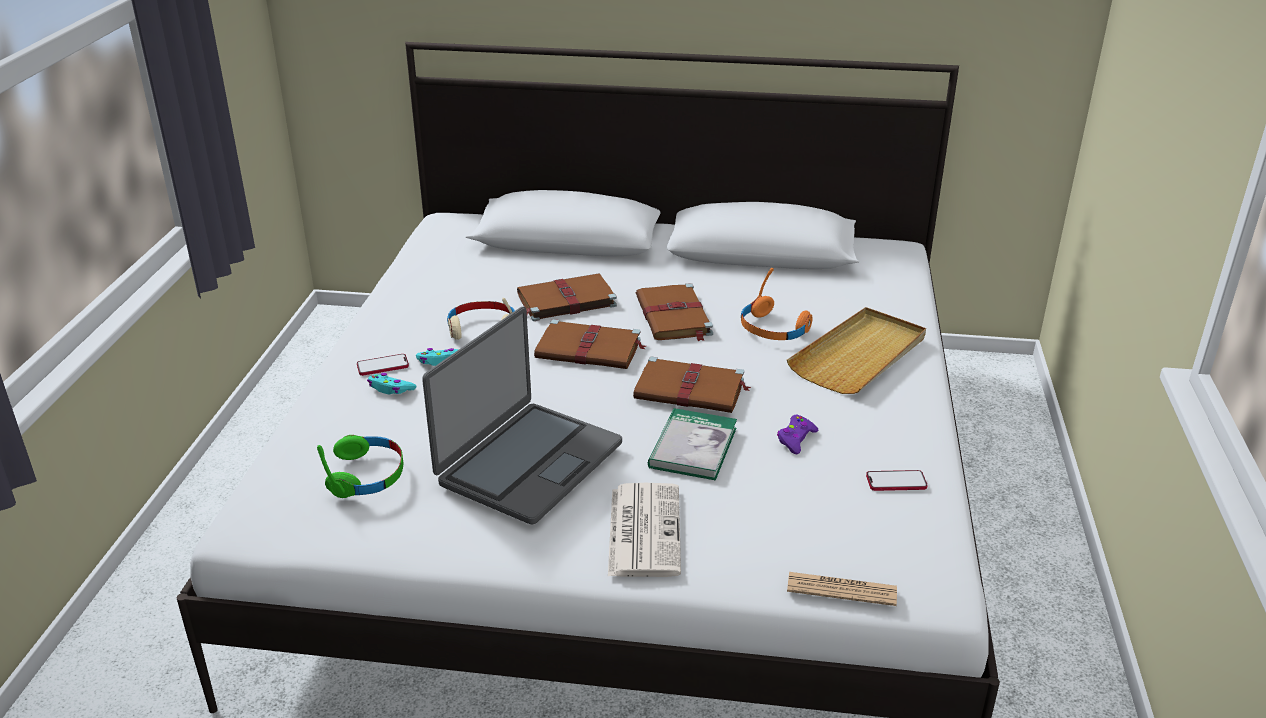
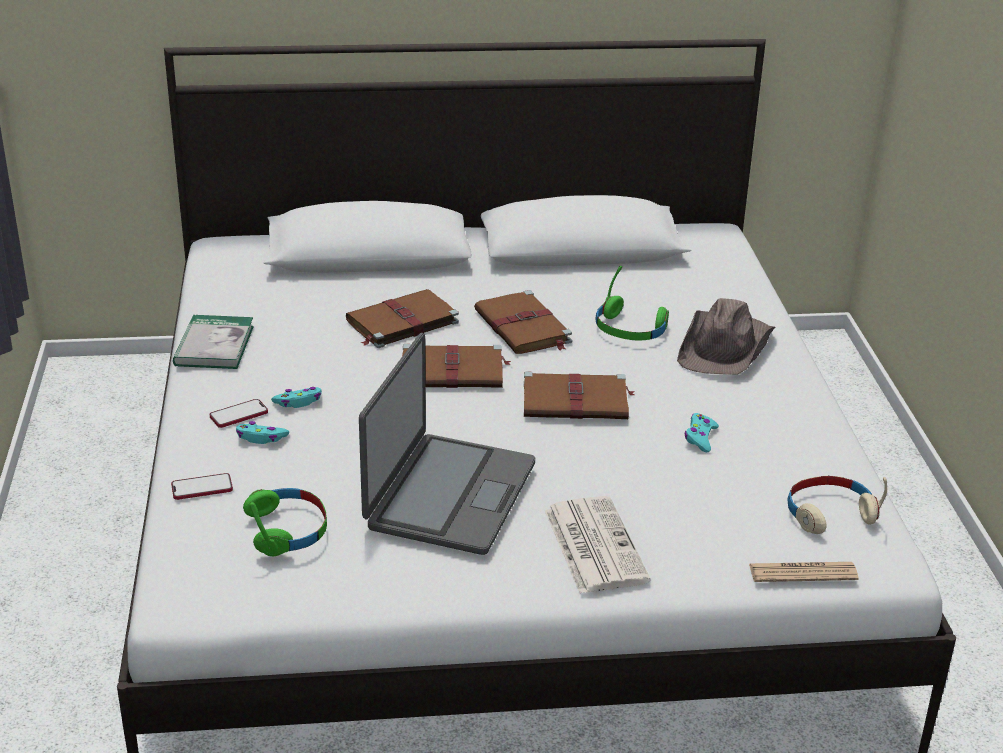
camera: 15 degrees left, 0 degrees up
(482, 328) = (327, 362): beige headphones -> beige headphones (829, 513)
(693, 447) = (604, 458): book -> book (214, 346)
(773, 329) = (630, 330): orange headphones -> green headphones
(796, 439) = (700, 437): purple game controller -> turquoise game controller
(859, 355) = (726, 347): beige tray -> brown hat
(896, 482) = (810, 466): phone -> phone (202, 488)

